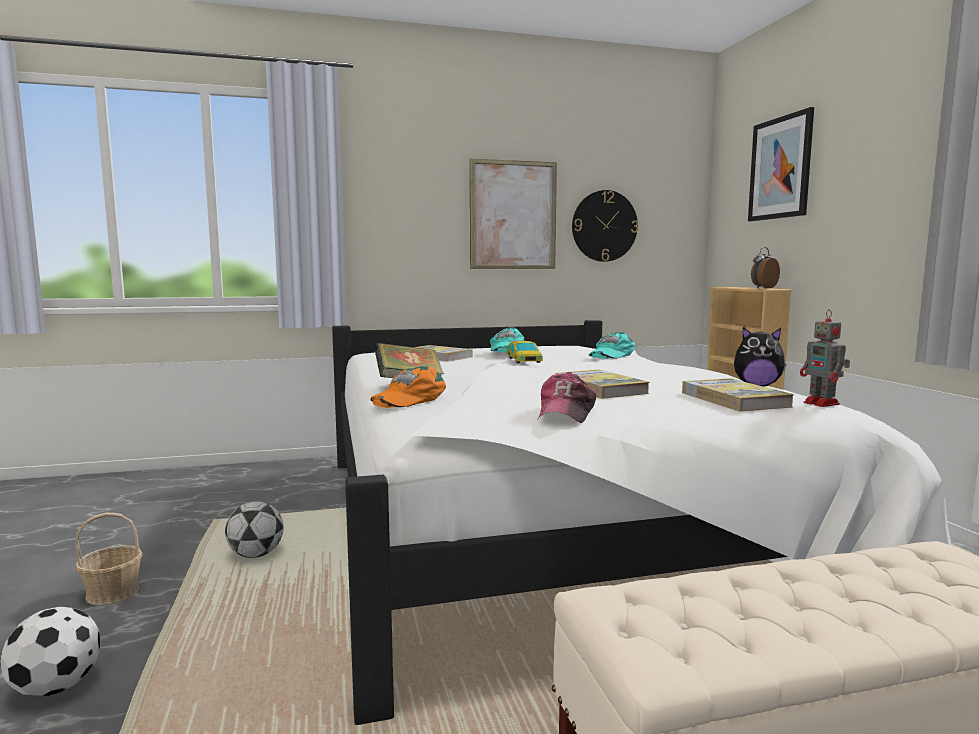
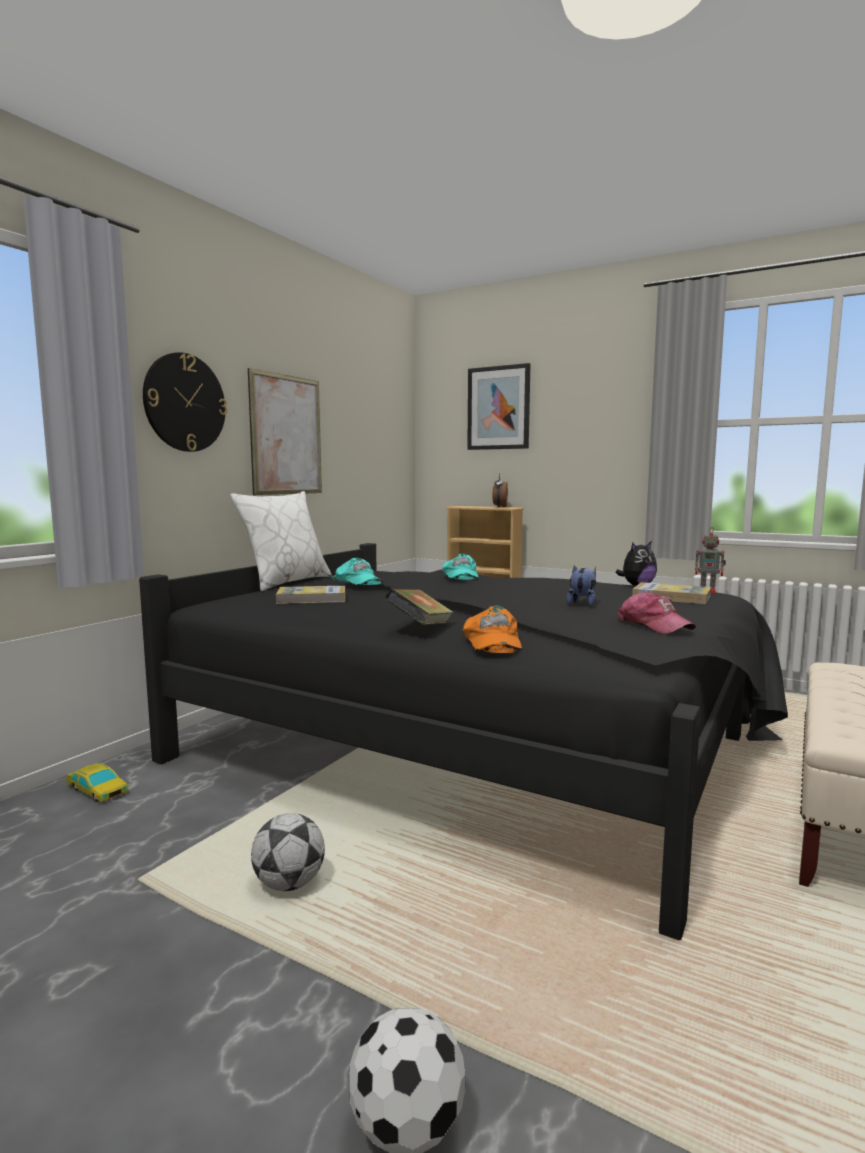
camera: 45 degrees left, 0 degrees up
(113, 593) = (212, 1016): basket -> none
(478, 346) = (286, 582): none -> white pillow
(524, 360) = (428, 589): toy car -> toy car (97, 790)
(550, 528) = (480, 744): white bed -> black bed
(600, 388) = (582, 604): book -> plush toy
(604, 226) = (353, 449): wall clock -> wall clock (185, 403)

